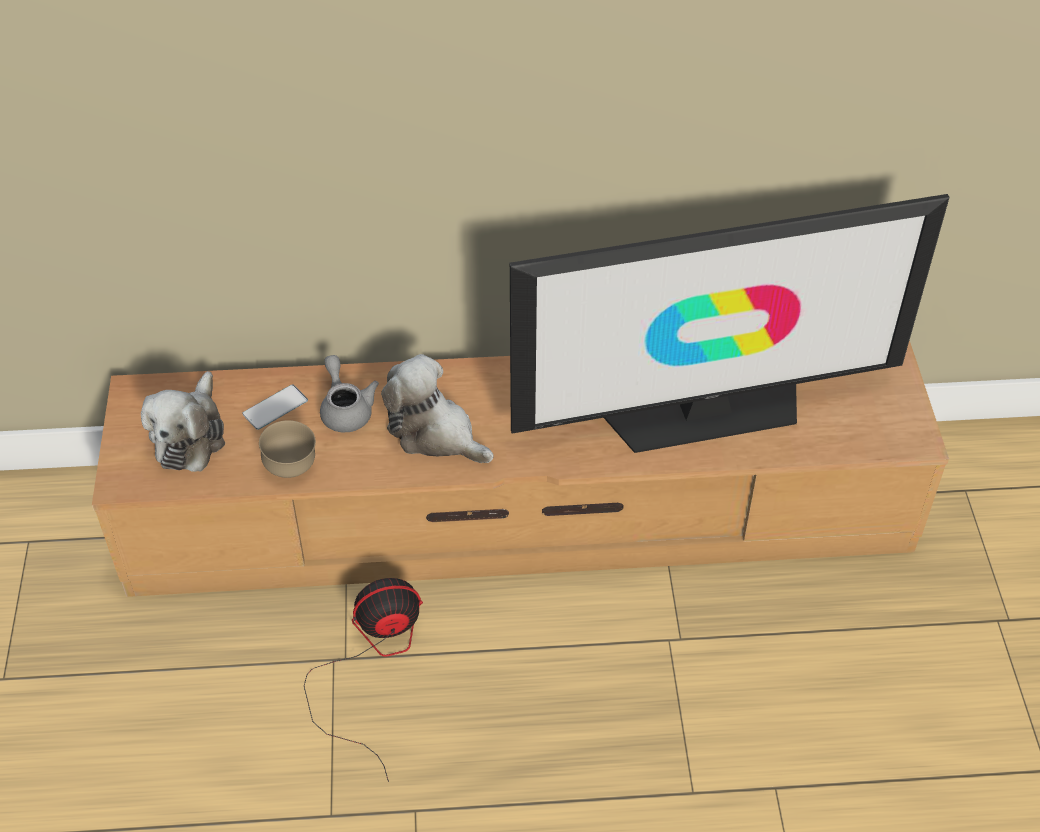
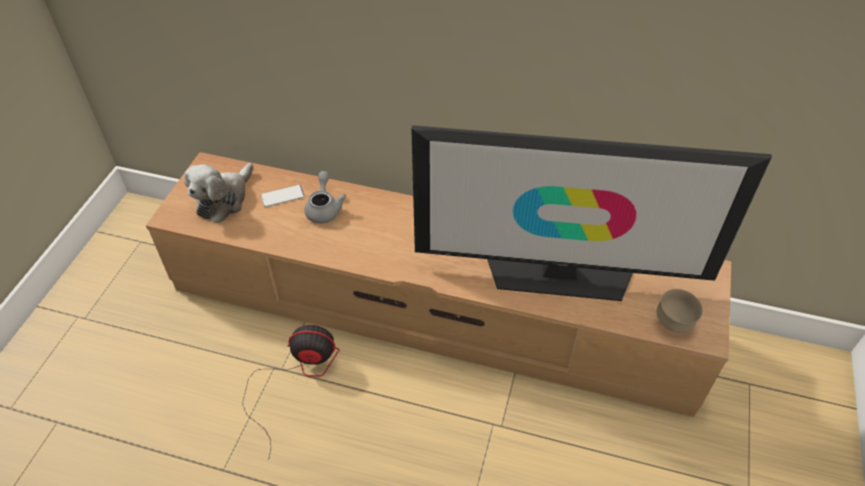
camera: 20 degrees right, 0 degrees up
(291, 468) = (272, 236): brown bowl -> brown bowl (673, 324)
(435, 433) = (372, 239): plush toy -> none

